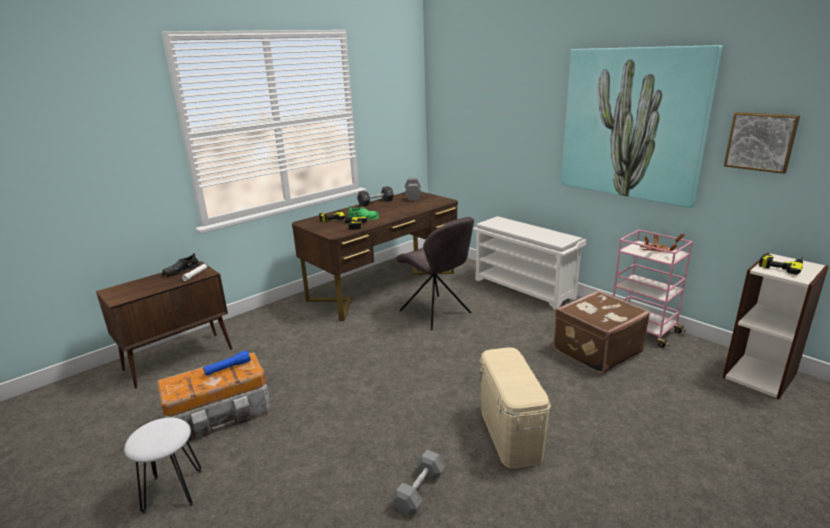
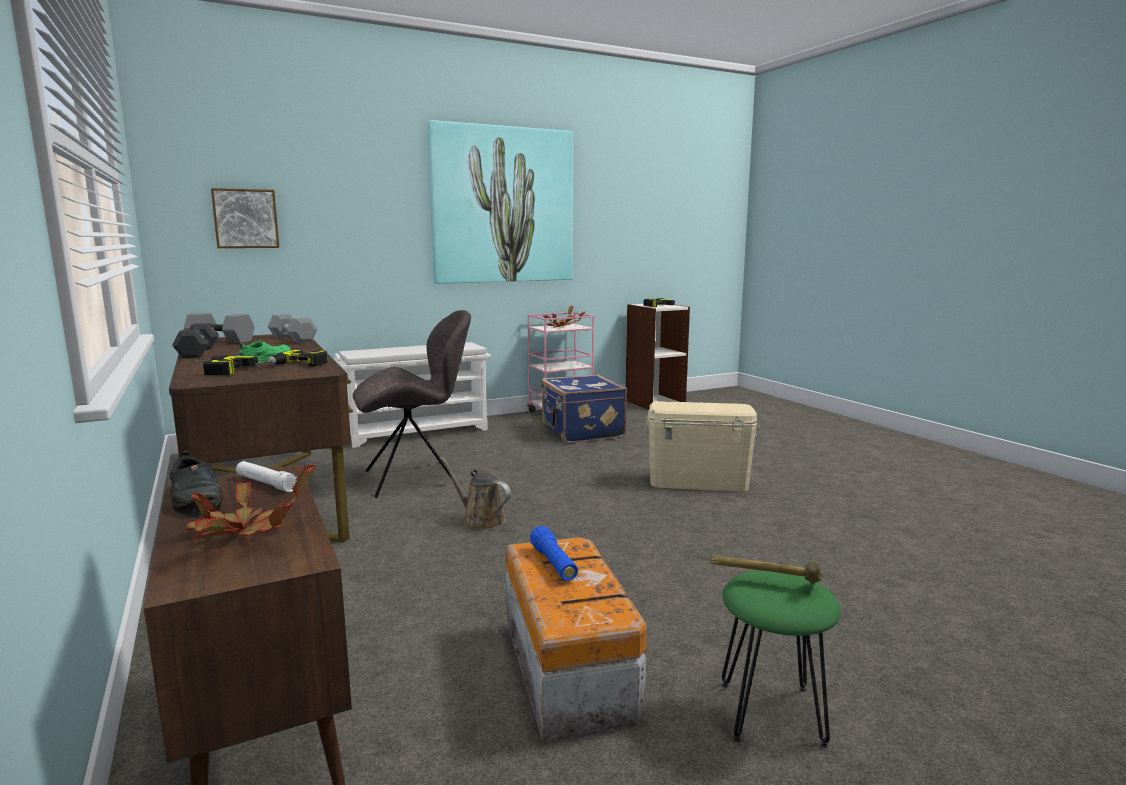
camera: 75 degrees left, 10 degrees down
(145, 286) = (242, 533): none -> potted plant
(166, 427) = (764, 581): none -> hammer
(172, 491) = (771, 714): white stool -> green stool
(382, 351) = (481, 520): none -> brown watering can
(419, 490) = (776, 529): grey dumbbell -> grey dumbbell (293, 339)
(595, 350) = (581, 432): brown suitcase -> blue suitcase
(761, 141) = (605, 214): picture -> picture (245, 218)

